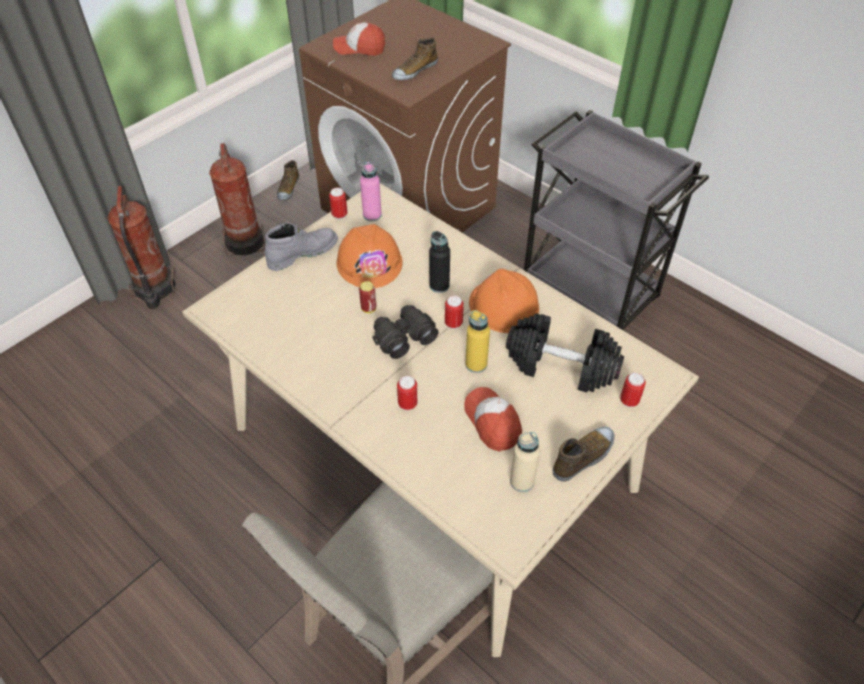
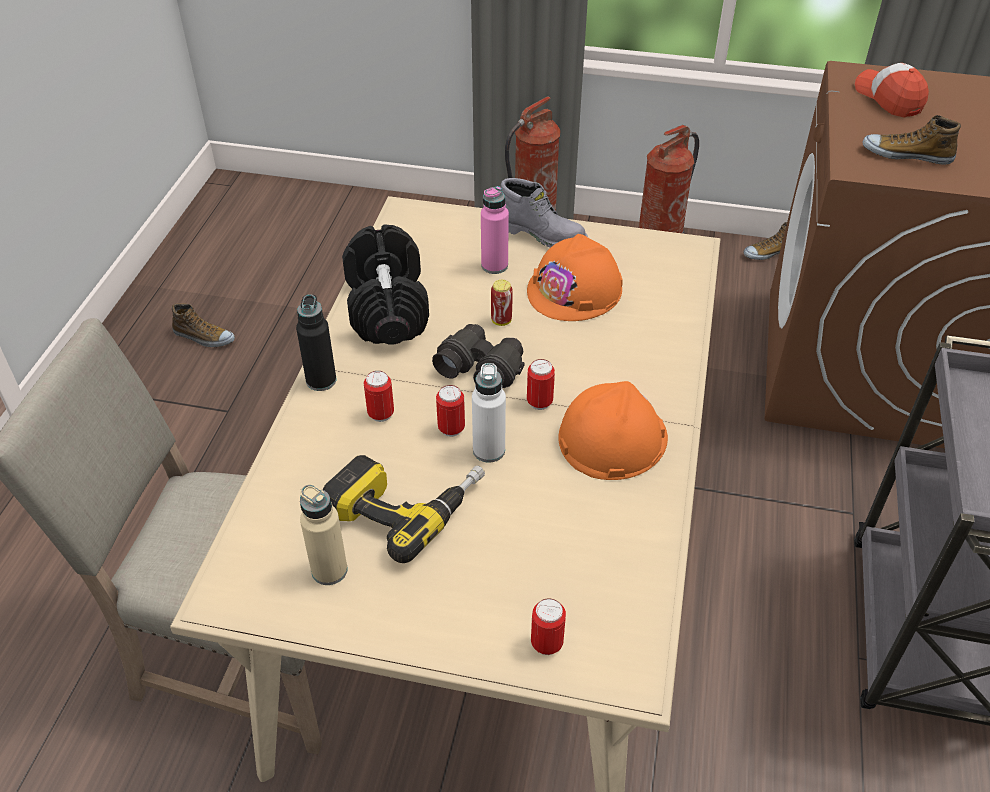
camera: 60 degrees right, 5 degrees down
(339, 215) = (628, 234): can -> can (451, 429)
(372, 215) = (655, 259): pink bottle -> pink bottle (494, 266)
(439, 285) = (592, 363): black bottle -> black bottle (321, 380)
(476, 364) = (489, 450): yellow bottle -> white bottle
(492, 422) = (405, 504): cap -> power drill
(560, 366) = (552, 539): black dumbbell -> black dumbbell (386, 306)
(583, 457) = (409, 624): shoe -> shoe (204, 337)

